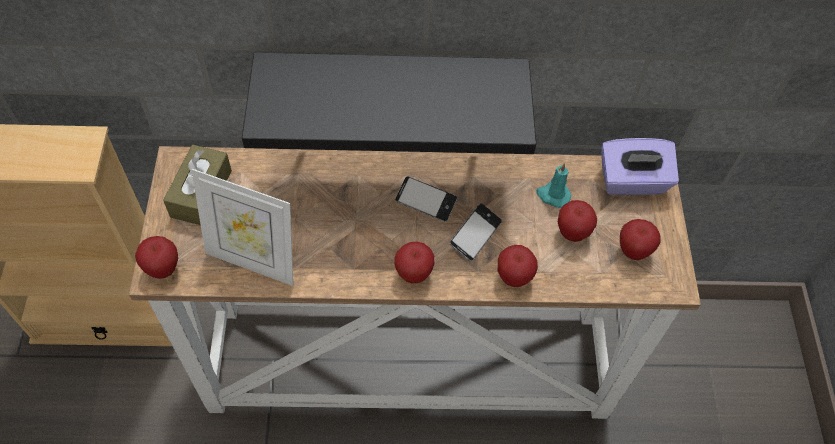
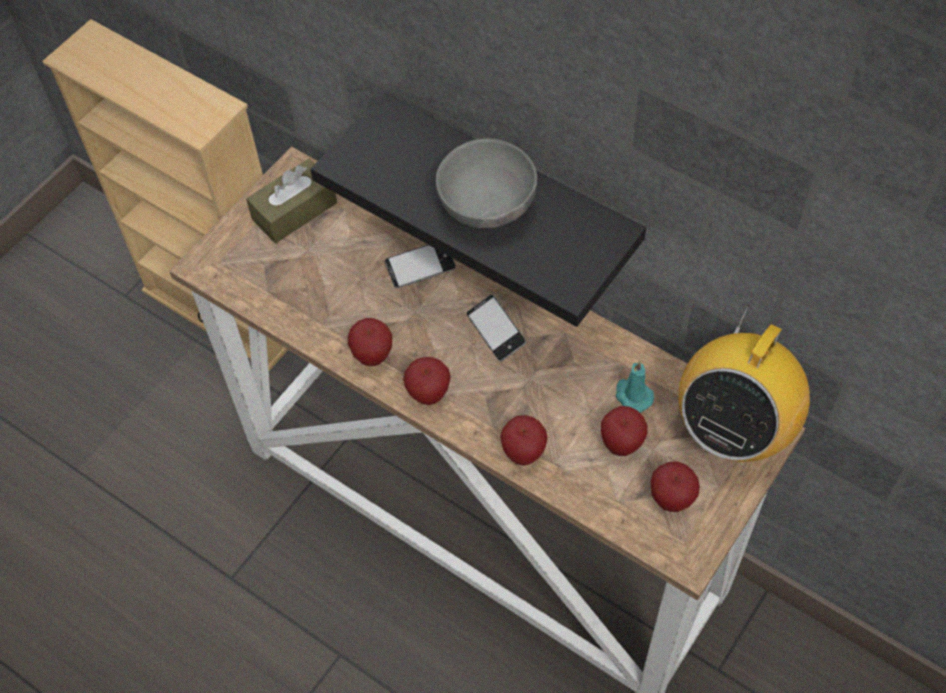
camera: 40 degrees right, 0 degrees up
(163, 268) = (212, 263): apple -> apple (372, 356)
(253, 261) = (293, 299): picture frame -> none
(407, 100) = (487, 209): none -> grey bowl
(475, 235) = (519, 390): phone -> phone (420, 267)
(632, 181) = (733, 428): purple tissue box -> radio

